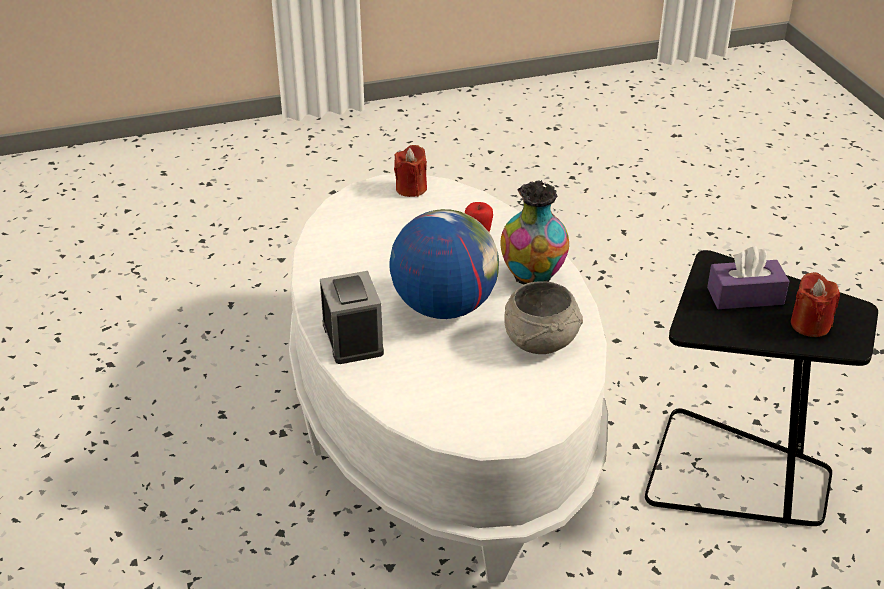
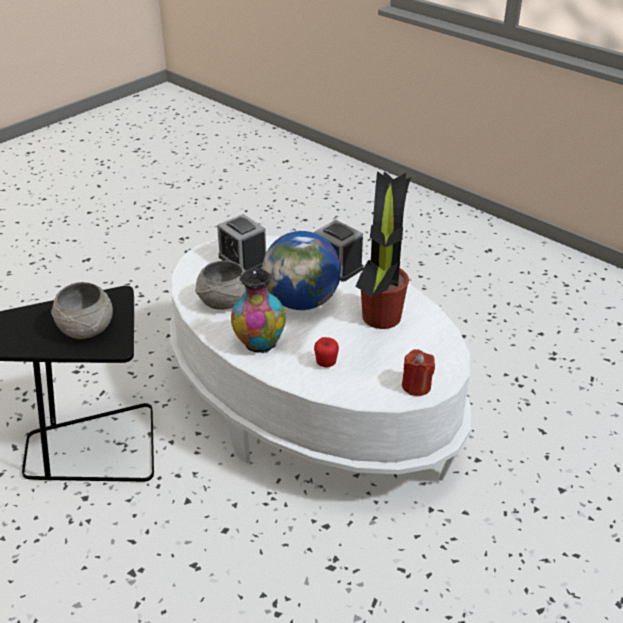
camera: 150 degrees right, 0 degrees up
(373, 257) = (381, 318): none -> potted plant
(471, 398) = (243, 260): none -> alarm clock
(745, 296) = (87, 328): purple tissue box -> grey bowl
(810, 325) = (36, 322): red candle -> none

